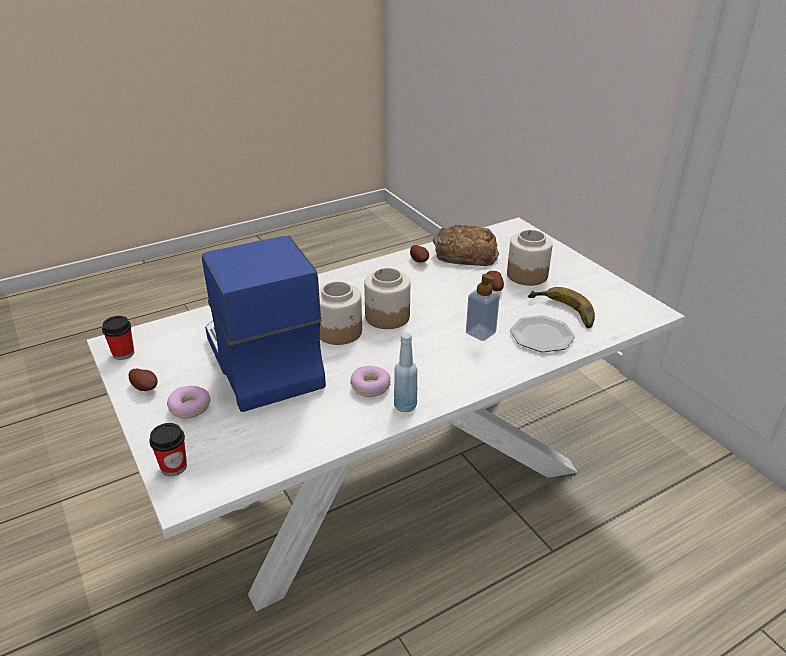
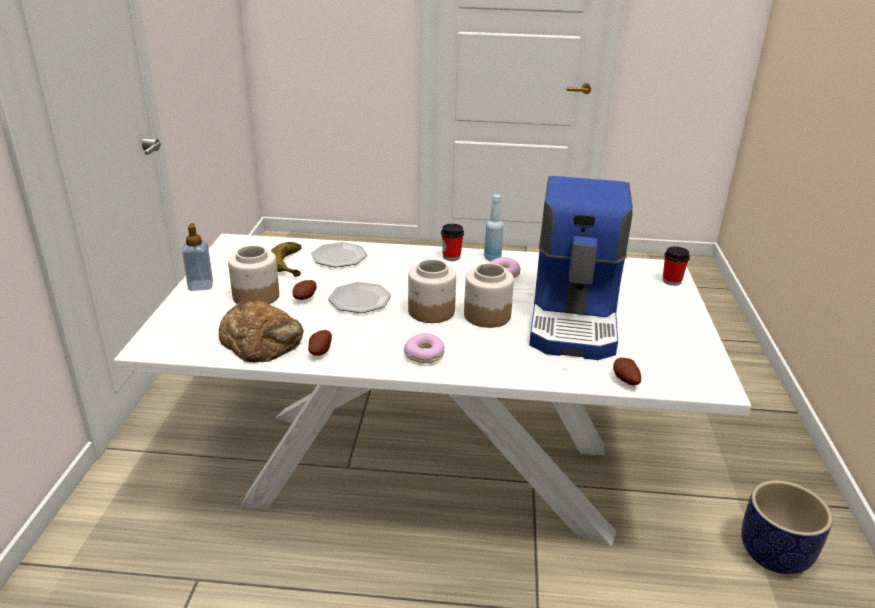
camera: 145 degrees left, 5 degrees down
(59, 565) = (775, 554): none -> planter
(123, 353) = (707, 372): cup -> cup (451, 257)
(145, 387) = (686, 334): potato -> potato (624, 380)
(190, 408) = (651, 308): donut -> donut (425, 354)
(453, 303) = (360, 300): none -> plate
(480, 333) = (377, 274): soap dispenser -> soap dispenser (200, 285)

